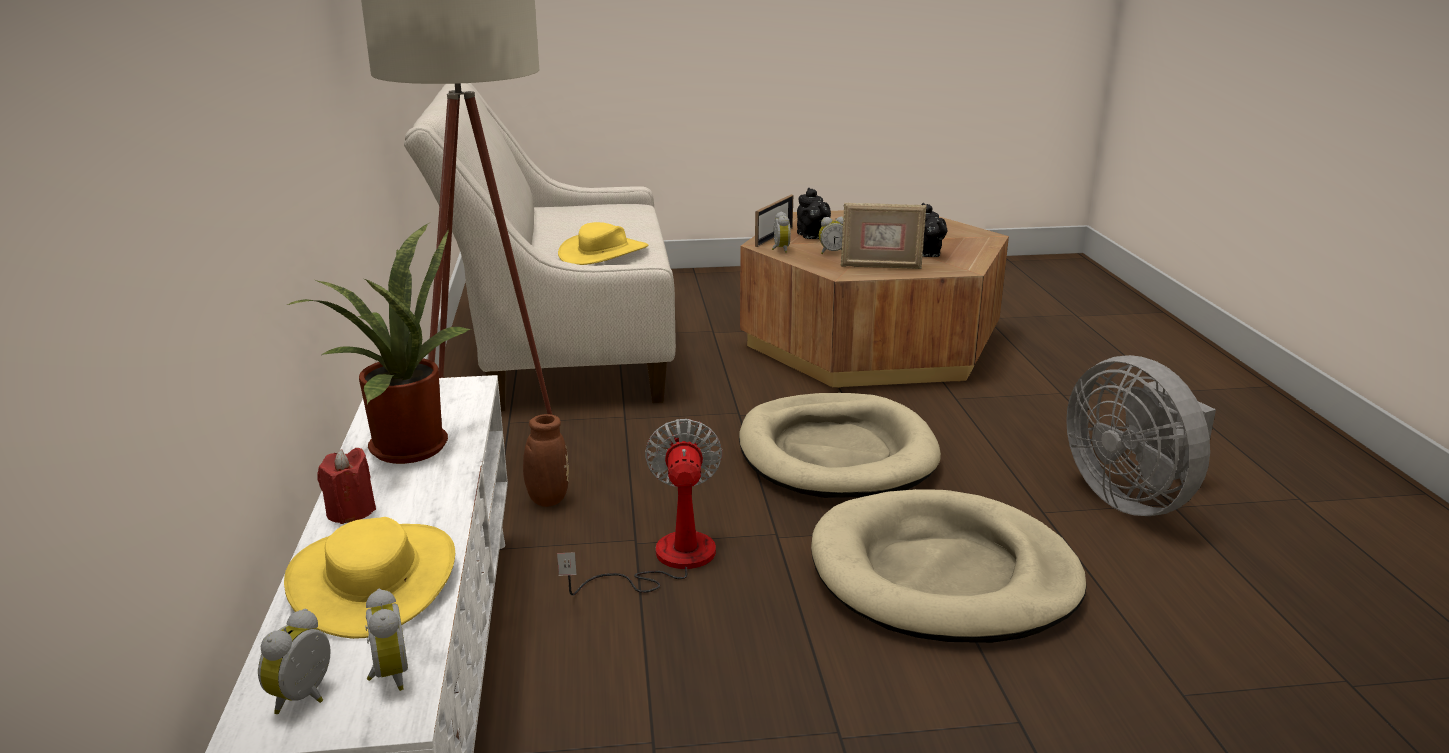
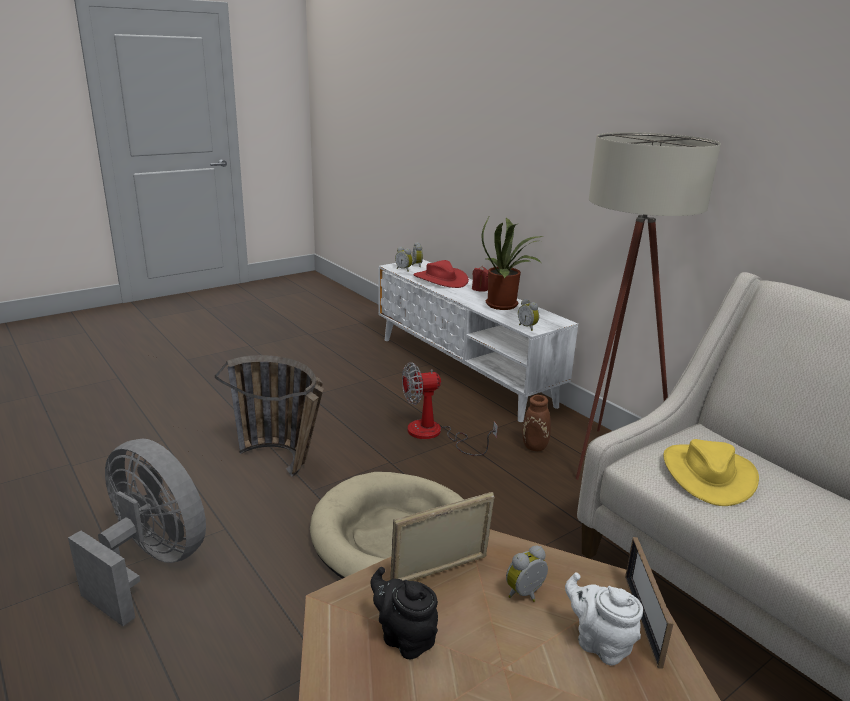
camera: 150 degrees right, 0 degrees up
(375, 579) = (440, 279): yellow hat -> red hat
(666, 560) = (435, 434): fan -> fan turned 105 degrees clockwise
(779, 249) = (592, 579): alarm clock -> alarm clock (528, 327)
(812, 236) = (599, 644): black teapot -> white teapot
(943, 575) = (285, 465): beige dog bed -> basket

